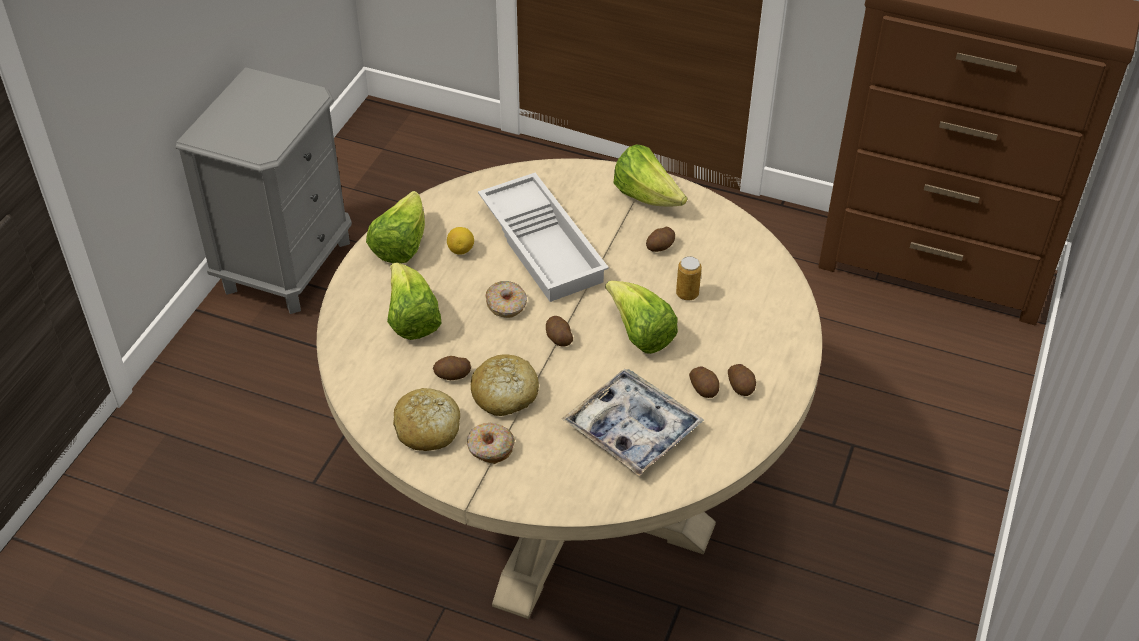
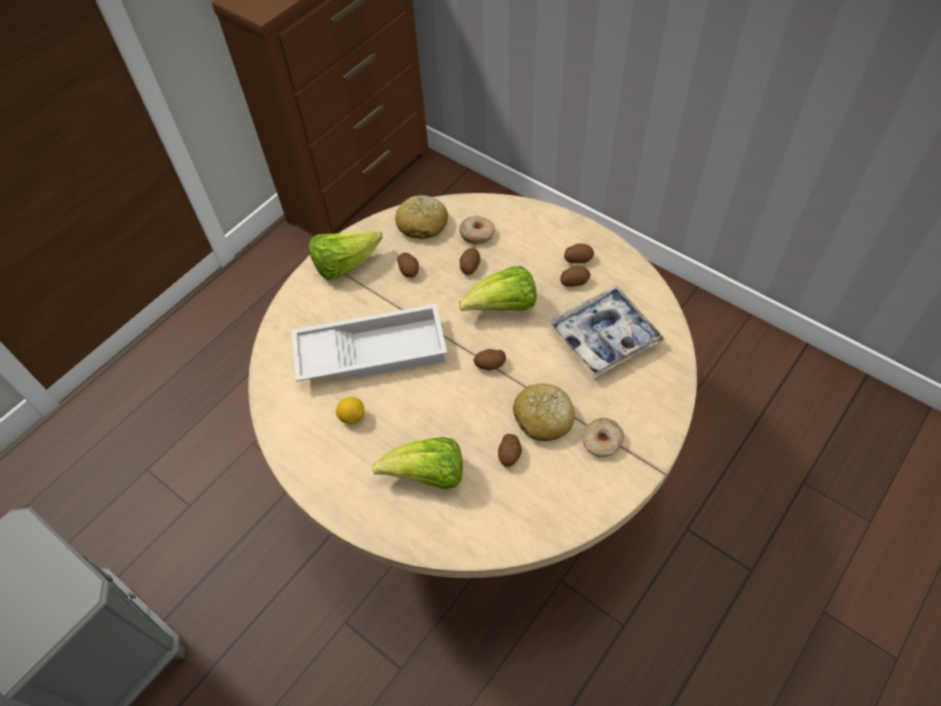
camera: 70 degrees left, 10 degrees up
(401, 245) = (324, 467): lettuce -> none
(427, 429) = (568, 487): bread -> bread (423, 224)
(506, 305) = (437, 395): donut -> donut (477, 234)
(687, 294) = (469, 266): can -> potato

